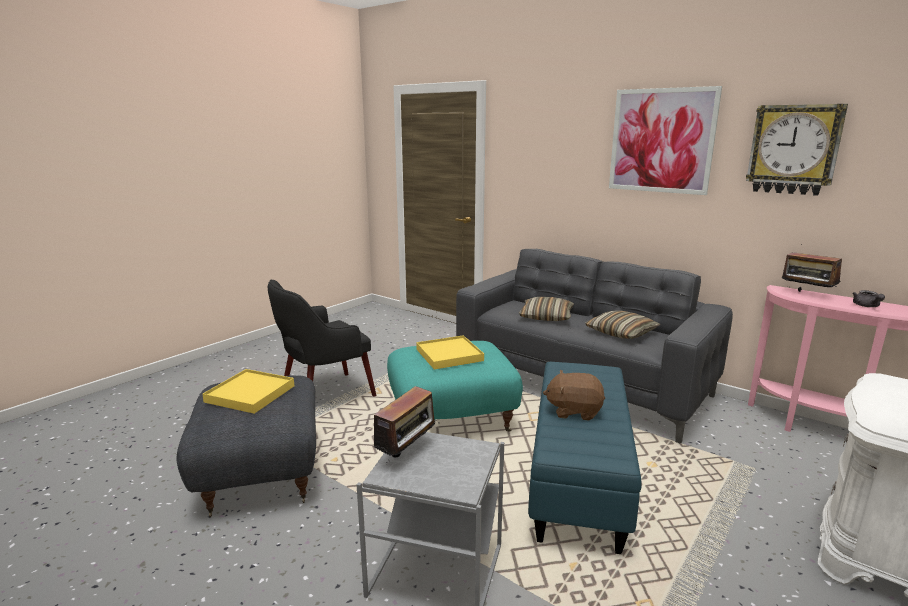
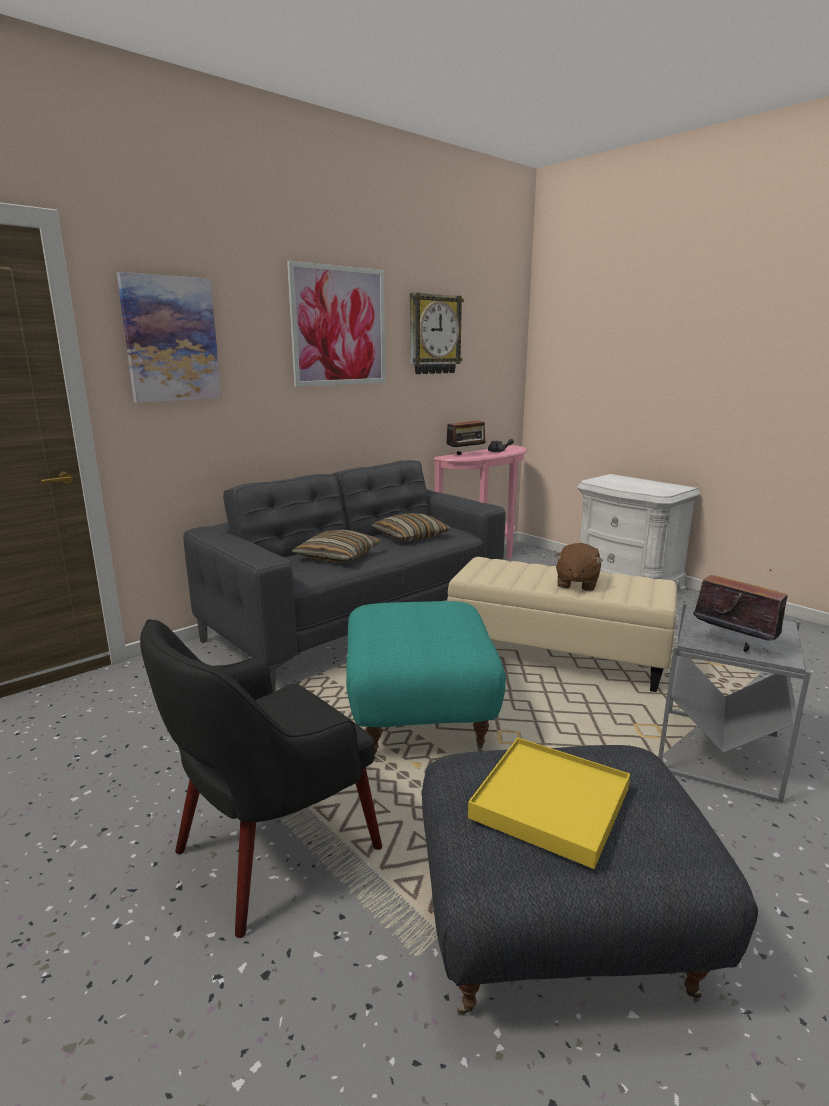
camera: 80 degrees left, 0 degrees up
(325, 395) = (273, 852): black armchair -> black armchair turned 75 degrees clockwise
(449, 355) = (421, 624): yellow tray -> none
(528, 149) = (171, 339): none -> picture
(579, 480) = (557, 657): blue ottoman -> beige ottoman

